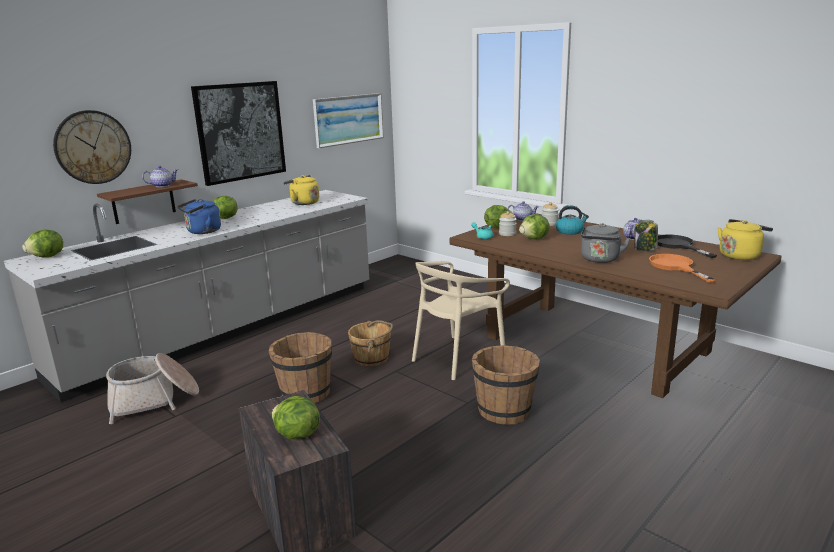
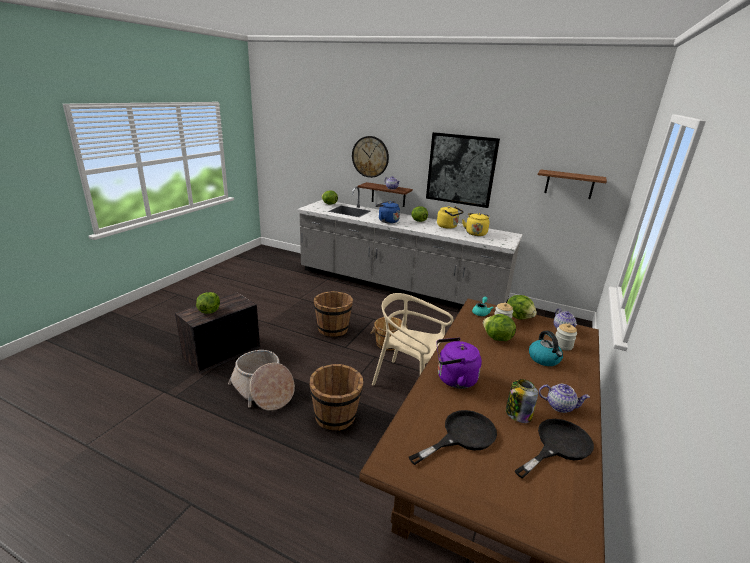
camera: 70 degrees right, 5 degrees up
(154, 400) = (312, 289): basket -> basket (263, 391)
(348, 119) = (569, 184): picture -> brown shelf
(600, 260) = (453, 379): grey kettle -> purple kettle
(675, 267) = (462, 436): orange frying pan -> black frying pan
(740, 255) = (557, 513): yellow kettle -> yellow kettle (448, 226)

